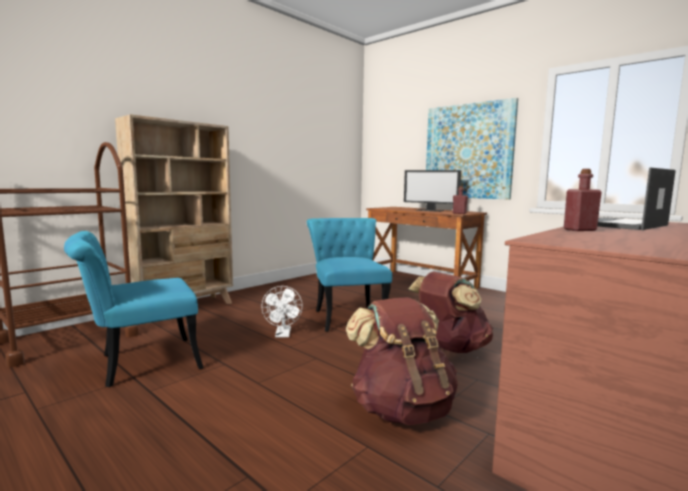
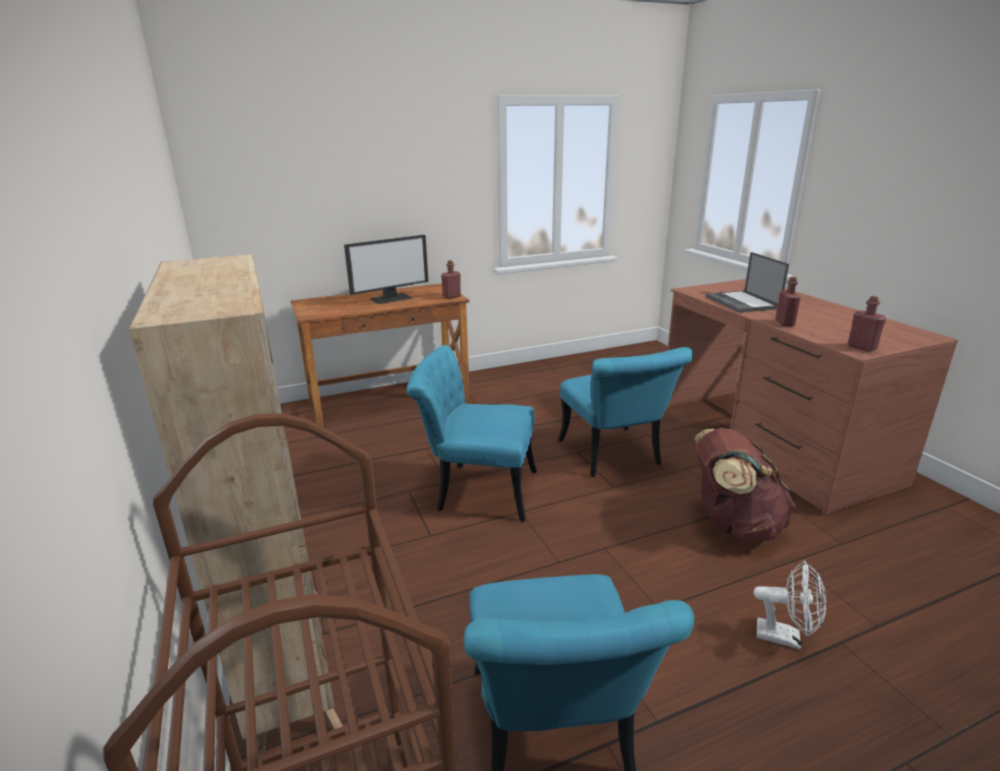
camera: 65 degrees left, 15 degrees up
(283, 335) = (513, 560): white fan -> white fan (785, 637)
(449, 348) = (614, 457): brown backpack -> turquoise chair
(468, 151) = (406, 202): picture -> none
(559, 241) = (861, 347): none -> red bottle

